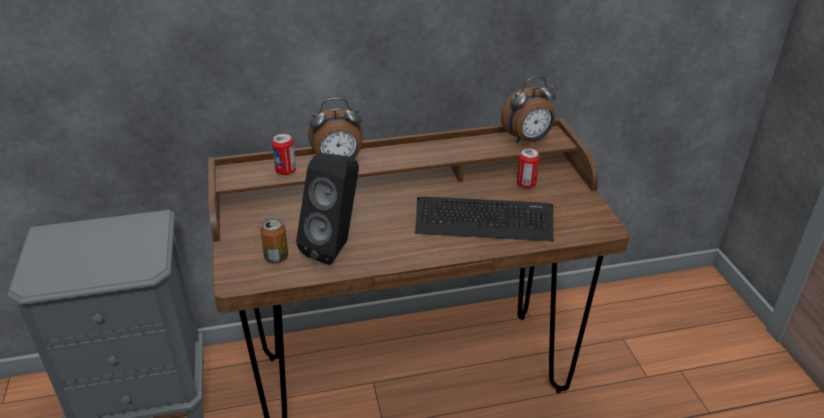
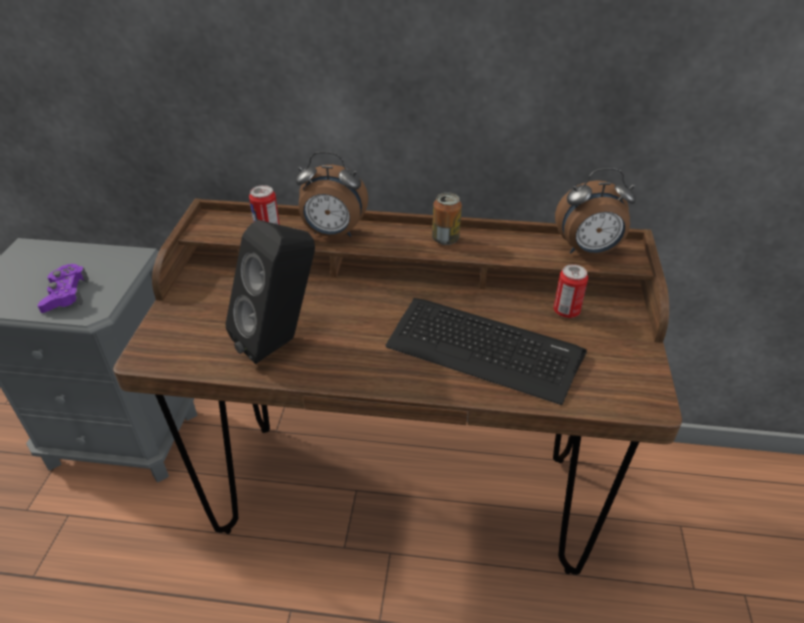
camera: 20 degrees right, 5 degrees up
(114, 260) = (65, 294): none -> purple game controller
(276, 257) = (208, 337): can -> can (445, 239)

